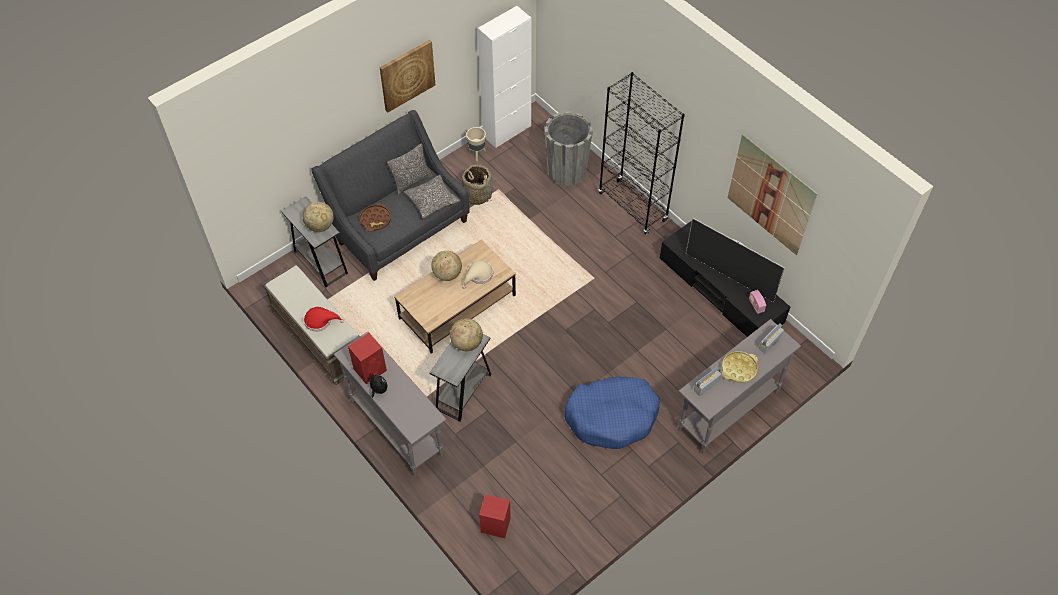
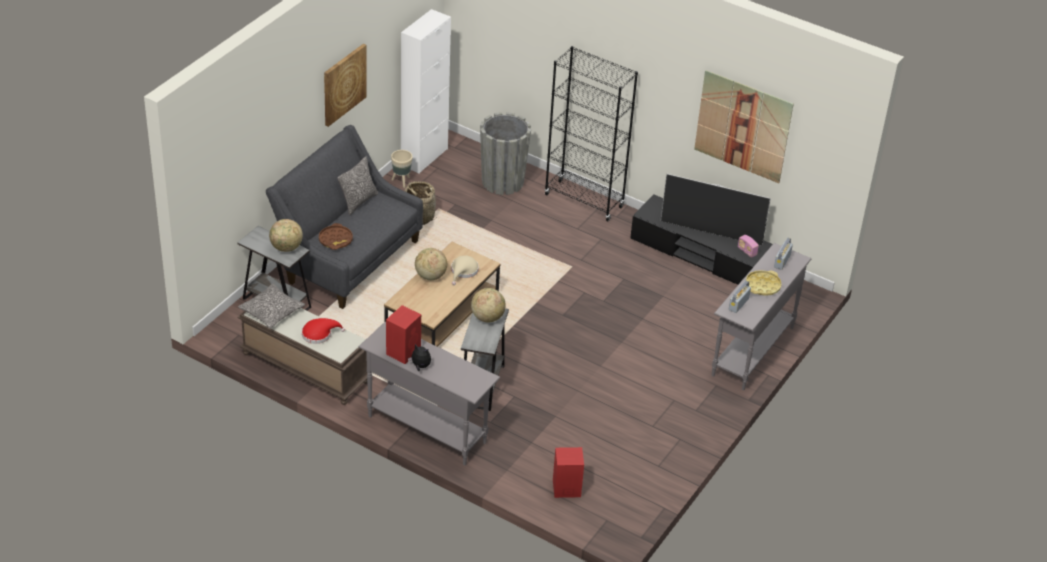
camera: 20 degrees left, 15 degrees down
(432, 200) = (387, 214): pillow -> pillow (272, 311)
(612, 416) = (642, 377): blue dog bed -> none

